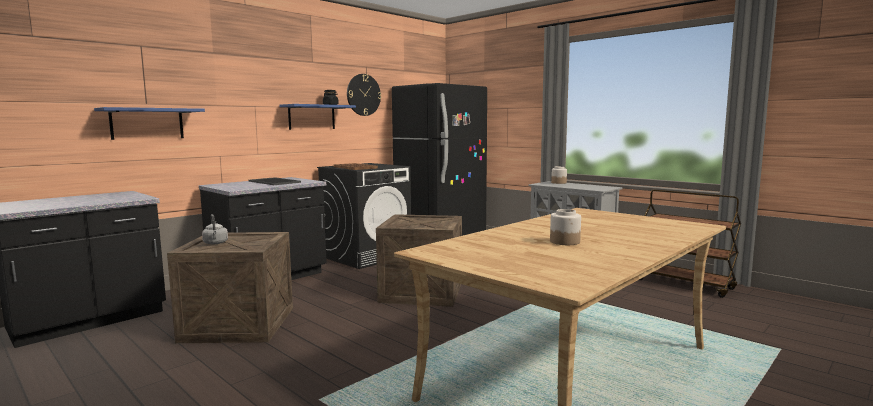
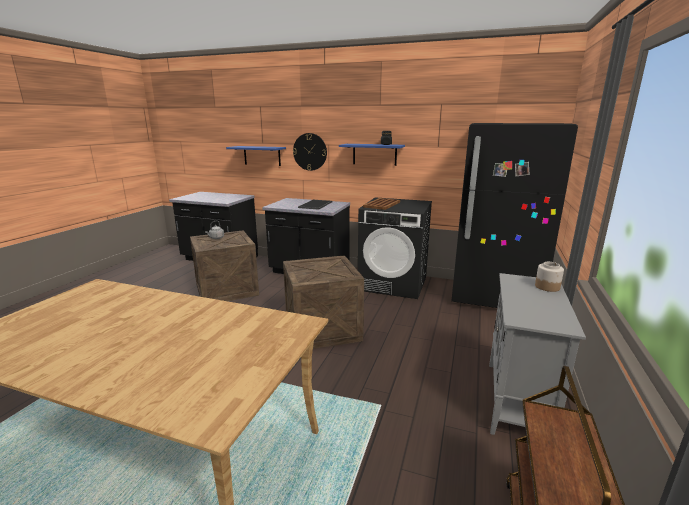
camera: 65 degrees right, 10 degrees up
(363, 95) = (433, 133): wall clock -> wall clock (310, 152)
(565, 242) = (114, 330): jar -> none

